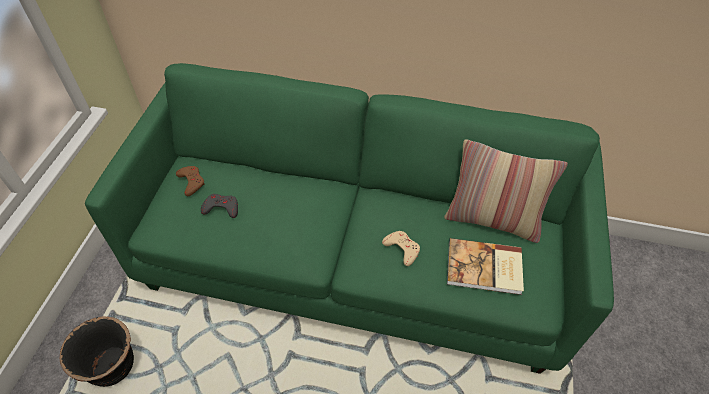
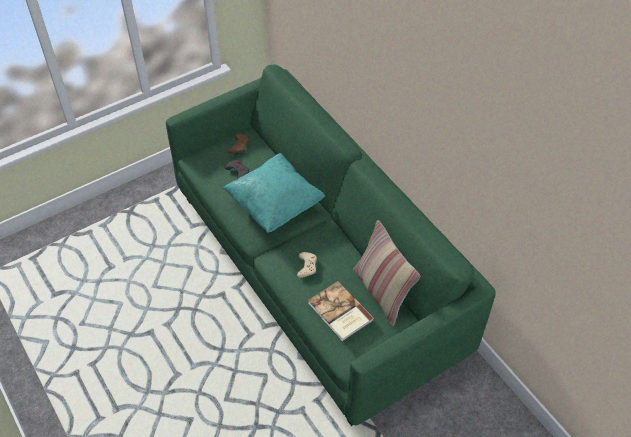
camera: 45 degrees right, 0 degrees up
(114, 367) = (133, 228): black planter -> none
(300, 213) = (275, 205): none -> turquoise pillow

